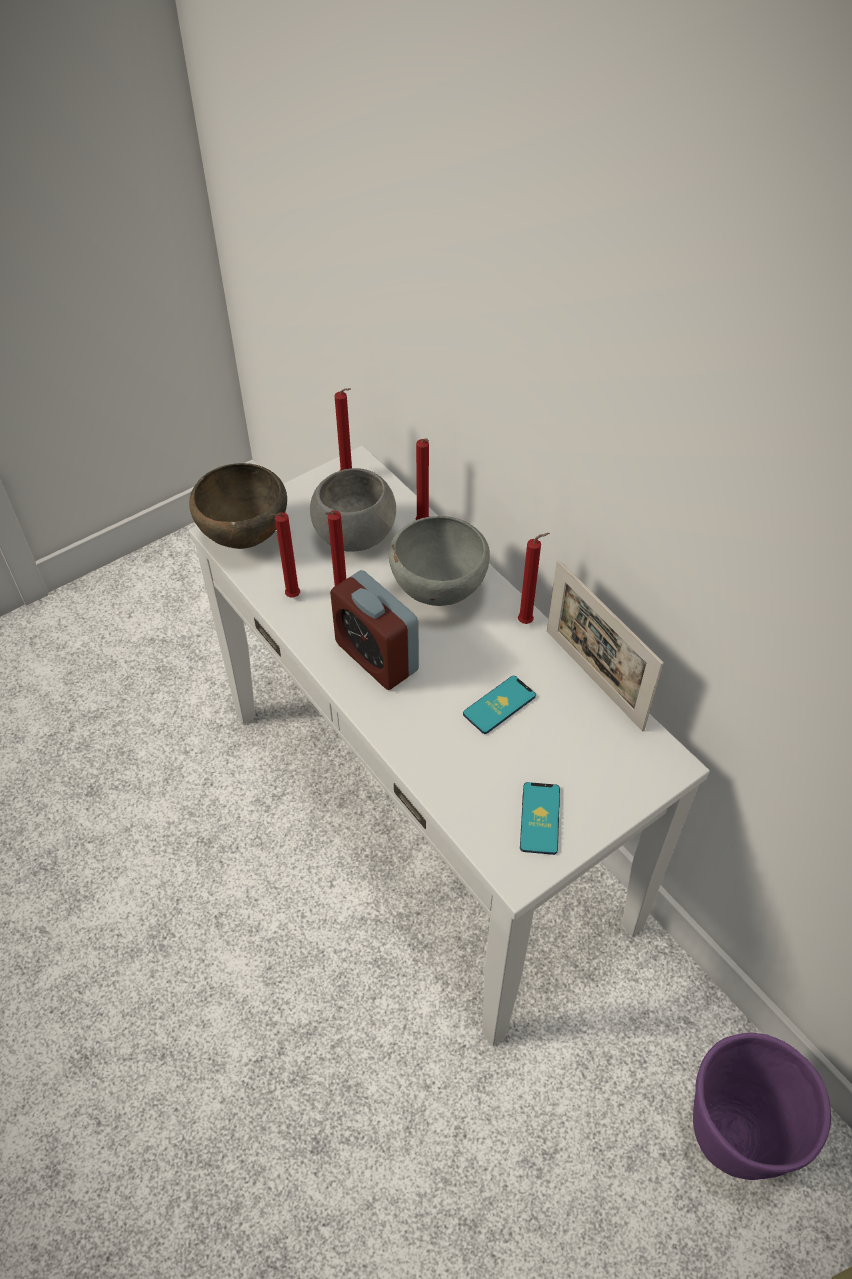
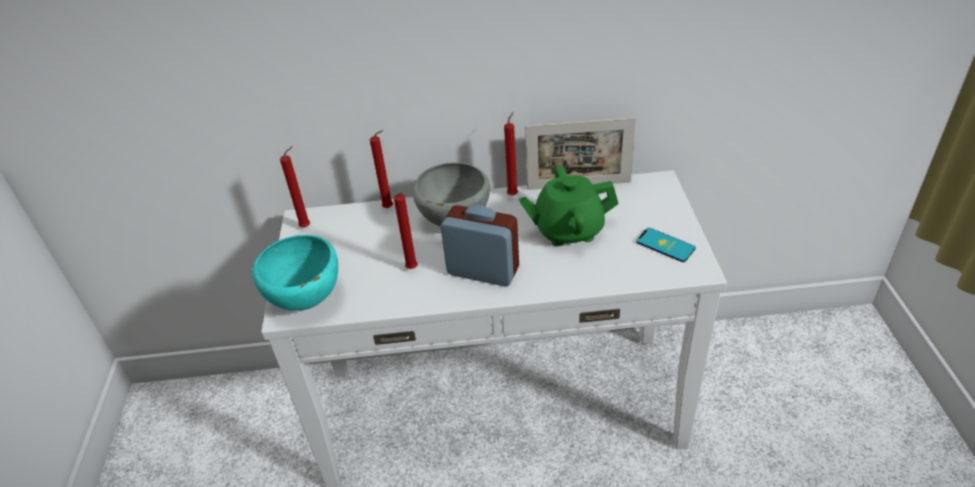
camera: 55 degrees left, 10 degrees down
(244, 539) = (307, 301): brown bowl -> turquoise bowl
(291, 597) = (389, 295): red candle -> none
(353, 536) = (365, 243): grey bowl -> none
(376, 657) = (483, 271): alarm clock -> alarm clock turned 150 degrees counterclockwise
(499, 705) = (568, 230): phone -> green teapot
(732, 1135) = (793, 359): purple planter -> none

